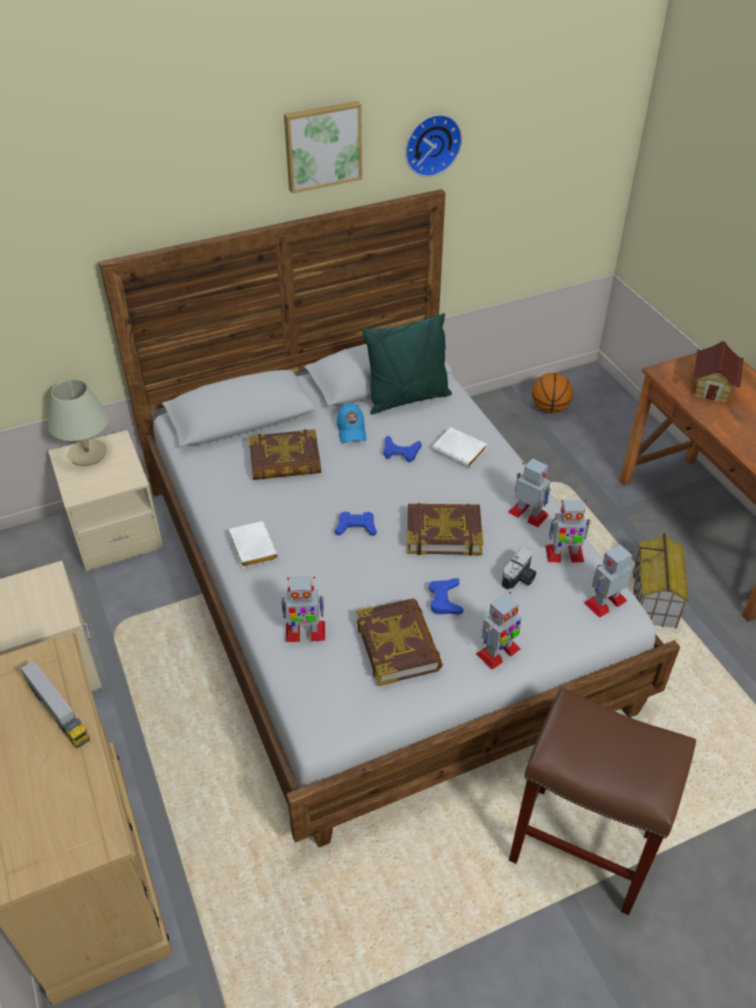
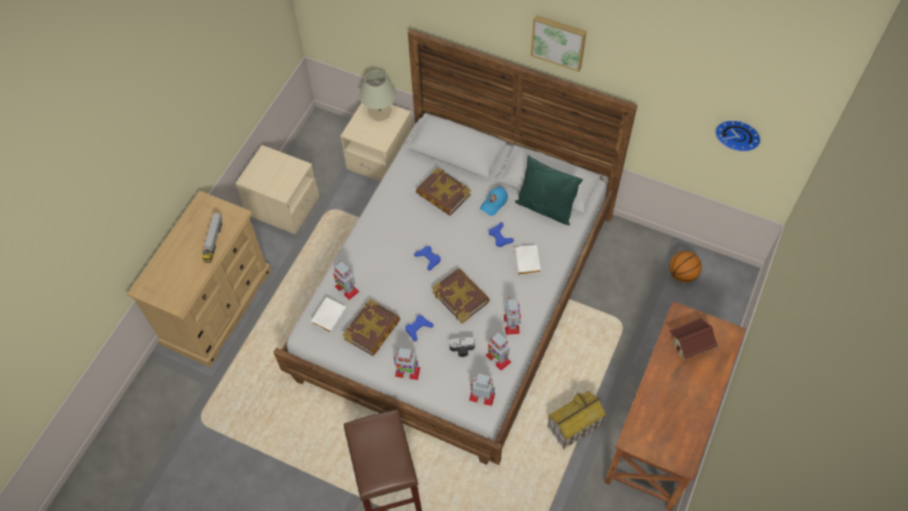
camera: 50 degrees right, 15 degrees up
(251, 547) = (375, 228): white book -> white book (328, 315)
(431, 144) = (636, 77): wall clock -> wall clock (738, 133)

